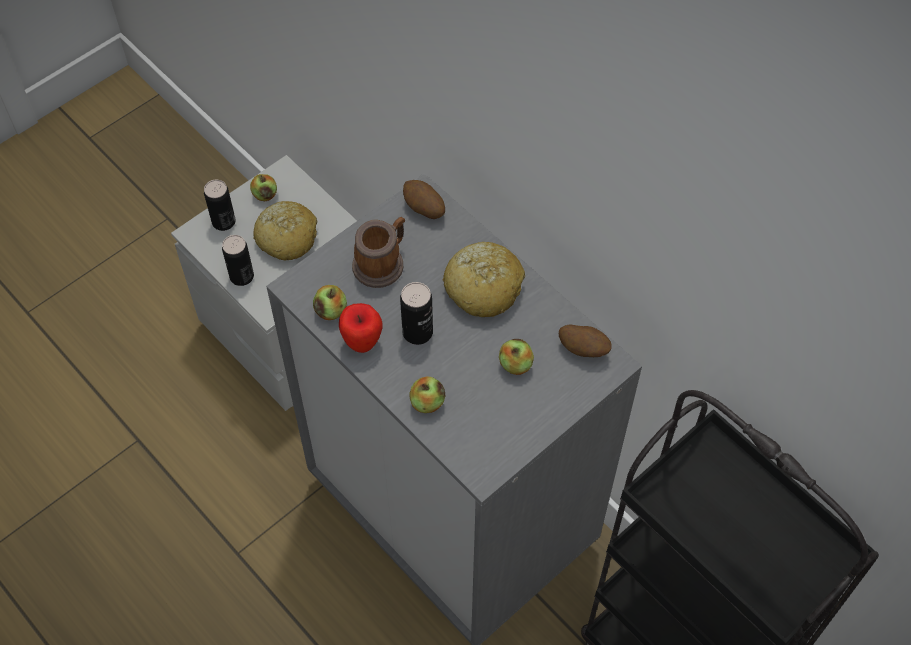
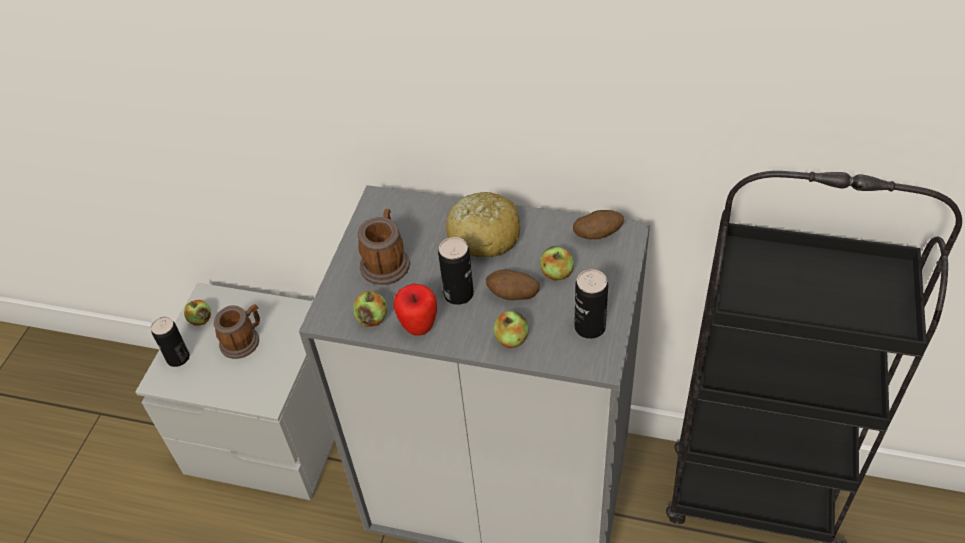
camera: 30 degrees left, 10 degrees down
(241, 276) = (225, 390): can -> can (589, 327)
(287, 237) = (243, 340): bread -> mug
(424, 209) = (388, 208): potato -> potato (513, 296)

